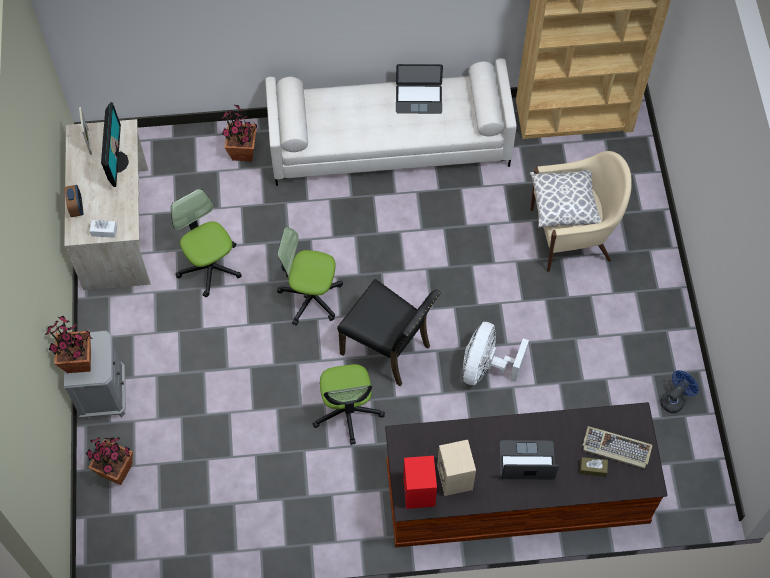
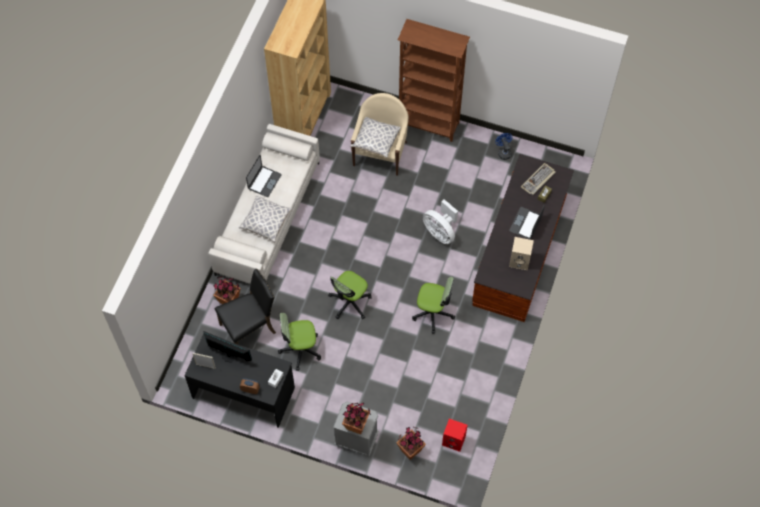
camera: 65 degrees left, 0 degrees up
(117, 228) = (244, 392): beige desk -> black desk
(356, 128) = (266, 222): none -> pillow
(388, 349) = (404, 276): black chair -> black chair (249, 329)
(420, 493) = (520, 281): red speaker -> red speaker (454, 440)
(658, 278) = (429, 125): none -> brown bookcase

